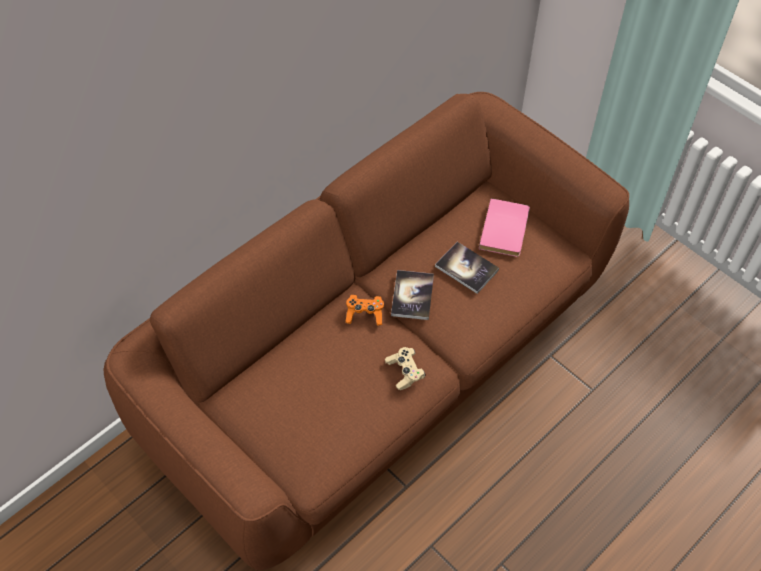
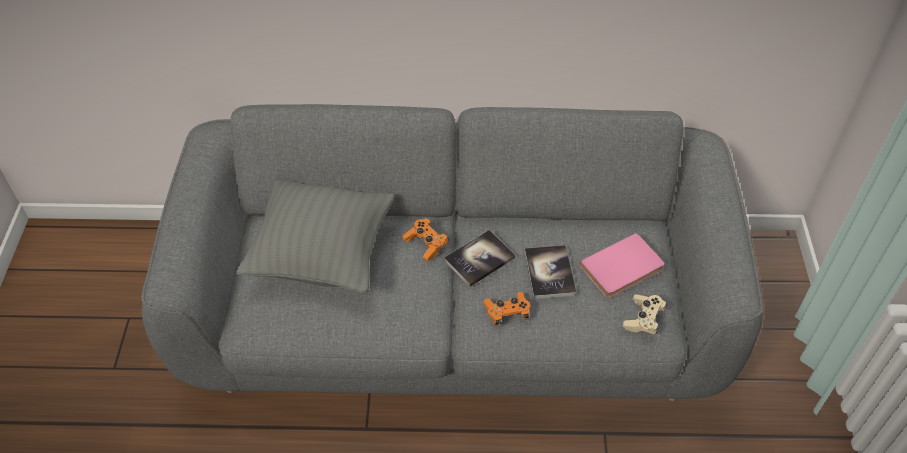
camera: 45 degrees right, 5 degrees down
(304, 382) = (322, 255): none -> grey pillow
(380, 364) = (453, 322): brown sofa -> grey sofa
(405, 372) = (402, 310): beige game controller -> beige game controller (643, 319)
(471, 317) = (507, 313): none -> orange game controller

